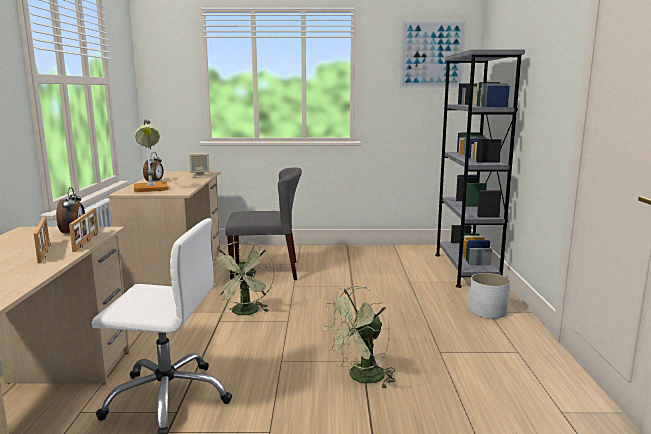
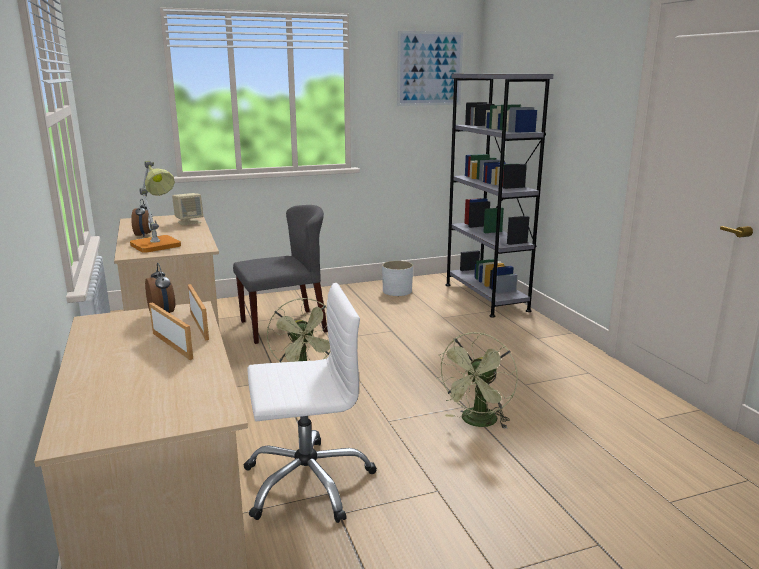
camera: 20 degrees left, 5 degrees up
(488, 311) = (536, 337): white planter -> white planter (397, 291)

